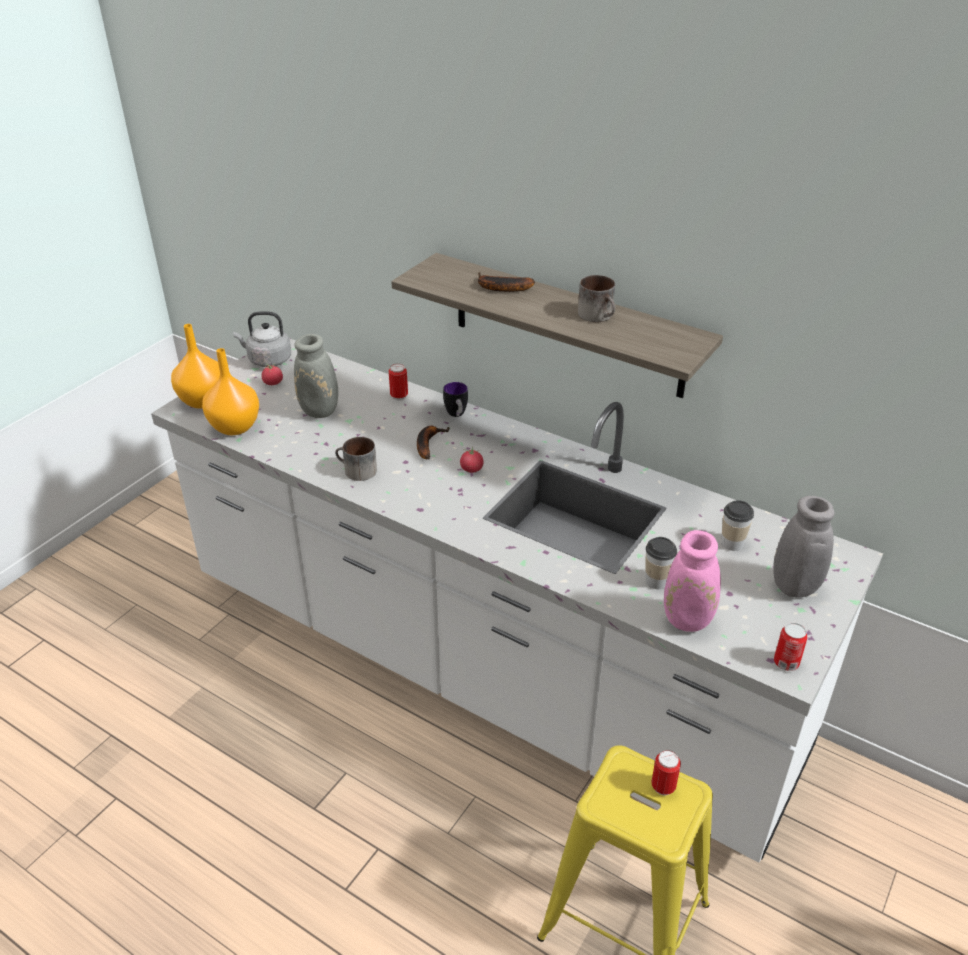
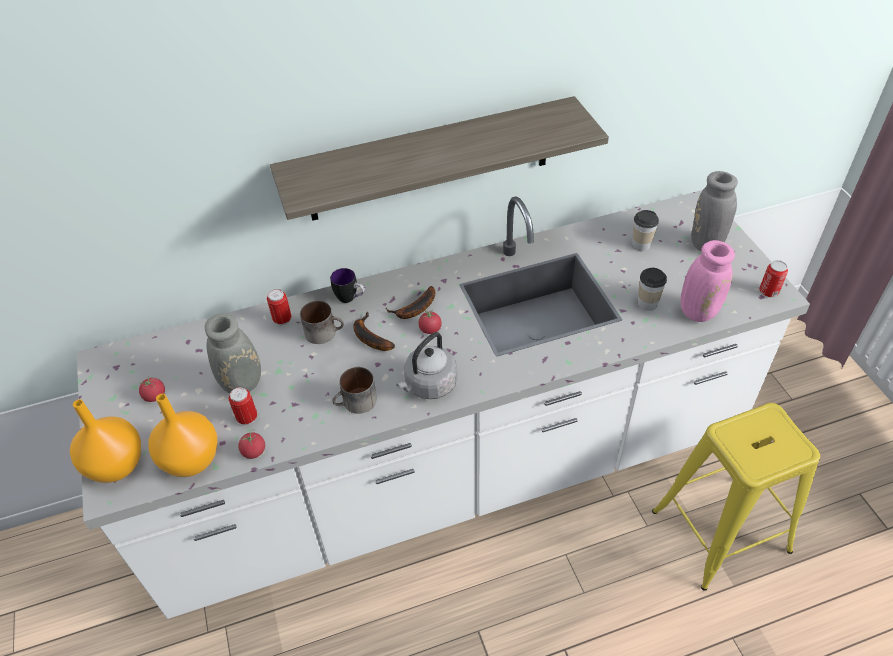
camera: 50 degrees left, 10 degrees up
(266, 448) = (254, 451): none -> tomato
(267, 360) = (111, 381): grey kettle -> grey kettle (429, 385)
(500, 288) = (380, 159): banana -> banana (414, 309)
(599, 315) = (484, 133): mug -> mug (325, 332)
(663, 787) = (759, 426): can -> can (247, 418)

